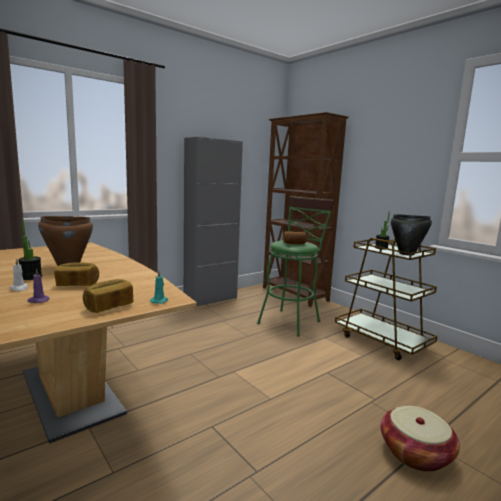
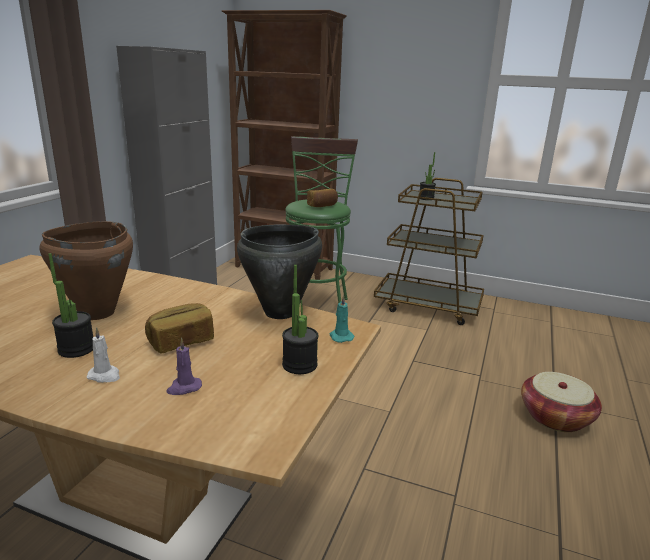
camera: 30 degrees left, 10 degrees up
(109, 306) = (299, 365): bread -> potted plant
(407, 254) = (461, 203): black cooking pot -> black cooking pot (280, 312)

